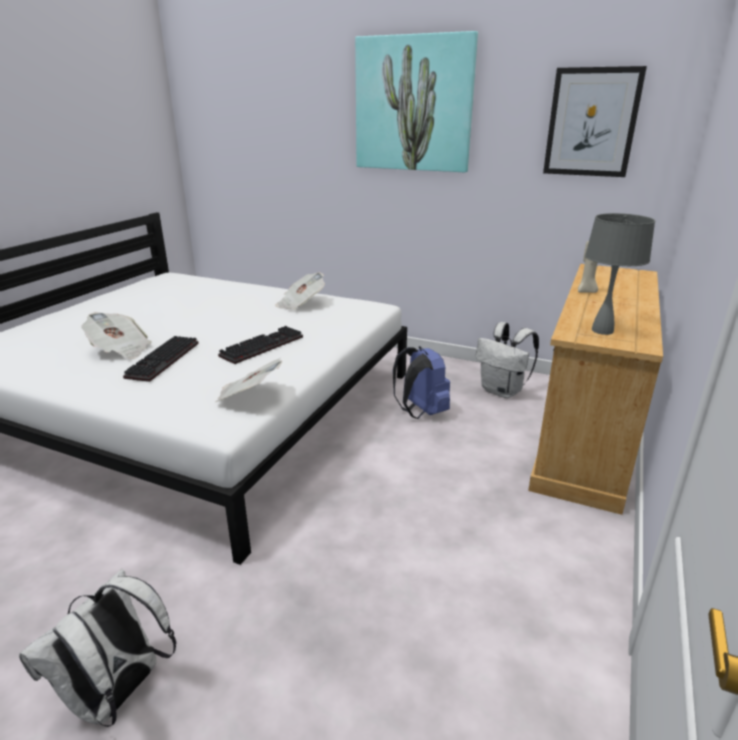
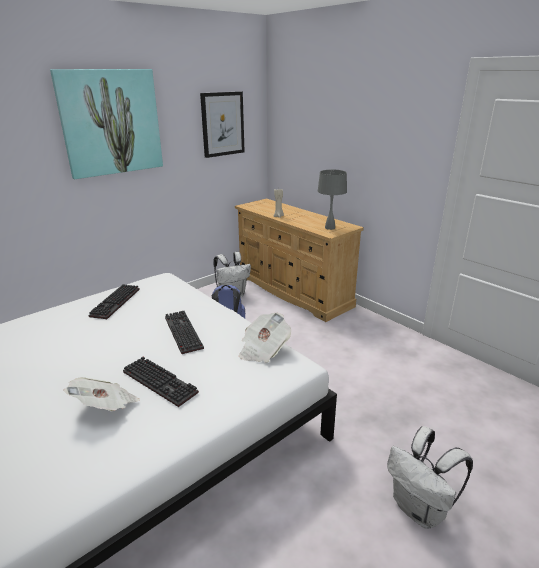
camera: 65 degrees left, 0 degrees up
(300, 304) = (116, 303): newspaper -> keyboard

